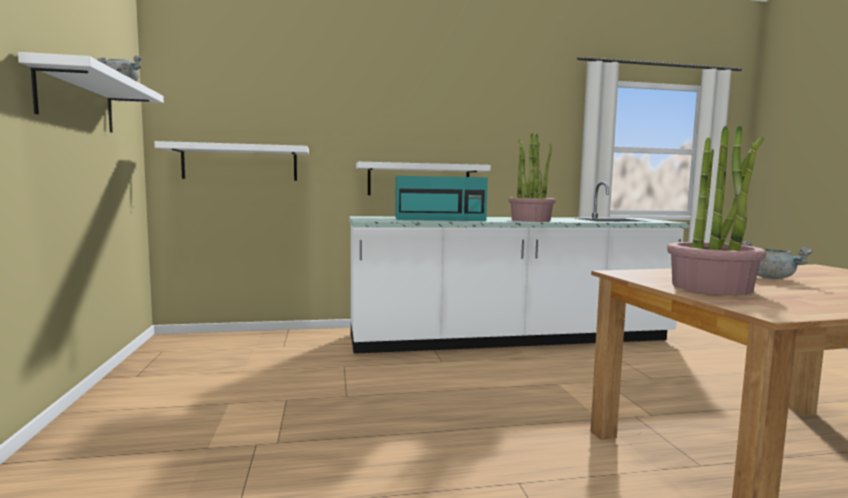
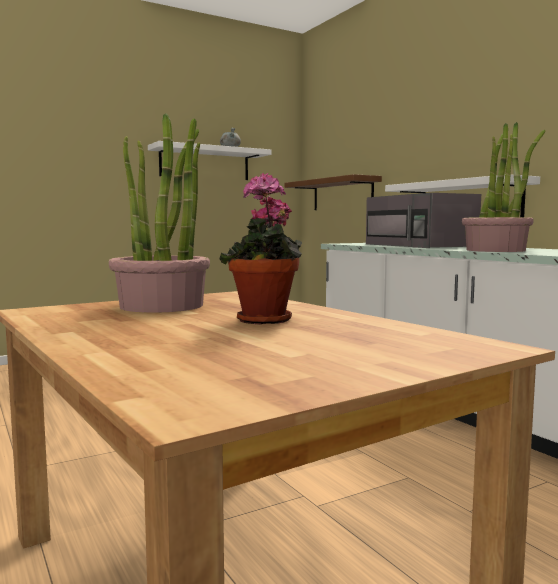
camera: 70 degrees right, 0 degrees up
(240, 163) = (342, 194): white shelf -> brown shelf
(440, 219) = (420, 245): turquoise microwave -> grey microwave
(772, 278) = (265, 321): grey cooking pot -> potted plant

